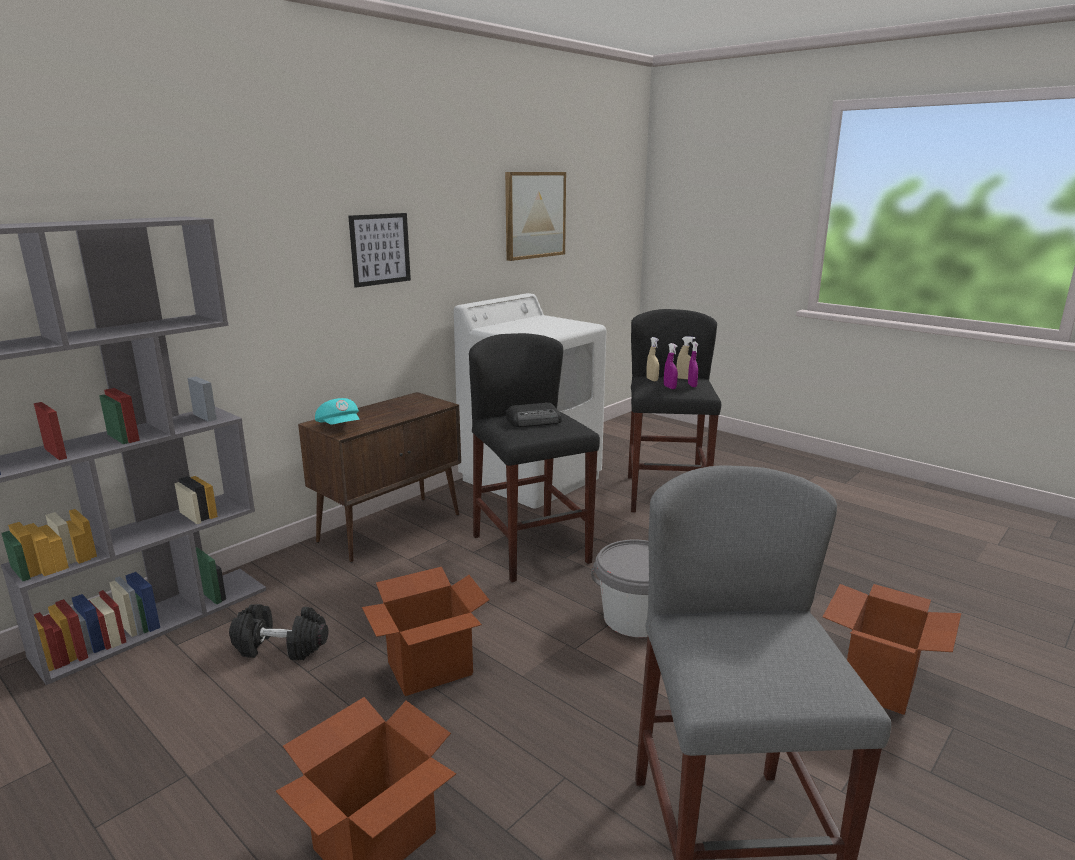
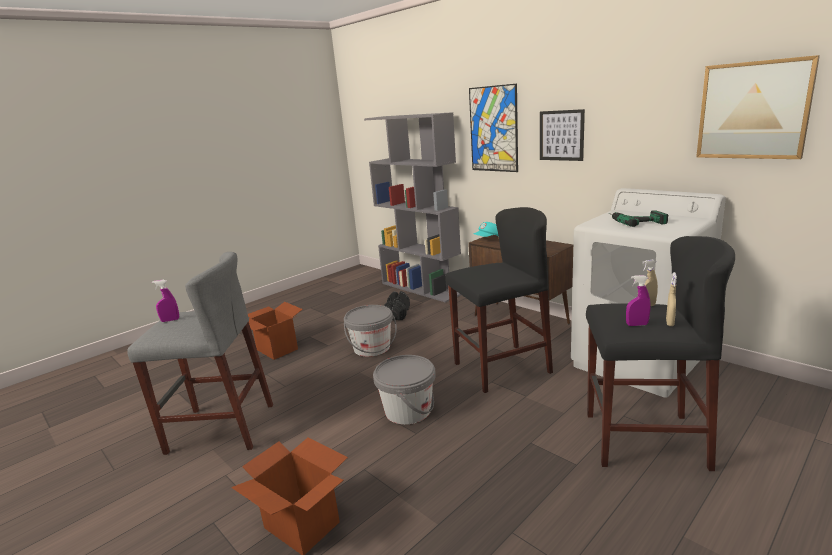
camera: 95 degrees right, 0 degrees up
(269, 247) = (493, 129): none -> picture
(429, 669) = (372, 348): cardboard box -> grey bucket
(533, 327) = (634, 221): none -> power drill
(535, 421) = (490, 271): radio -> none
(669, 387) = (619, 314): purple spray bottle -> purple spray bottle (170, 320)

